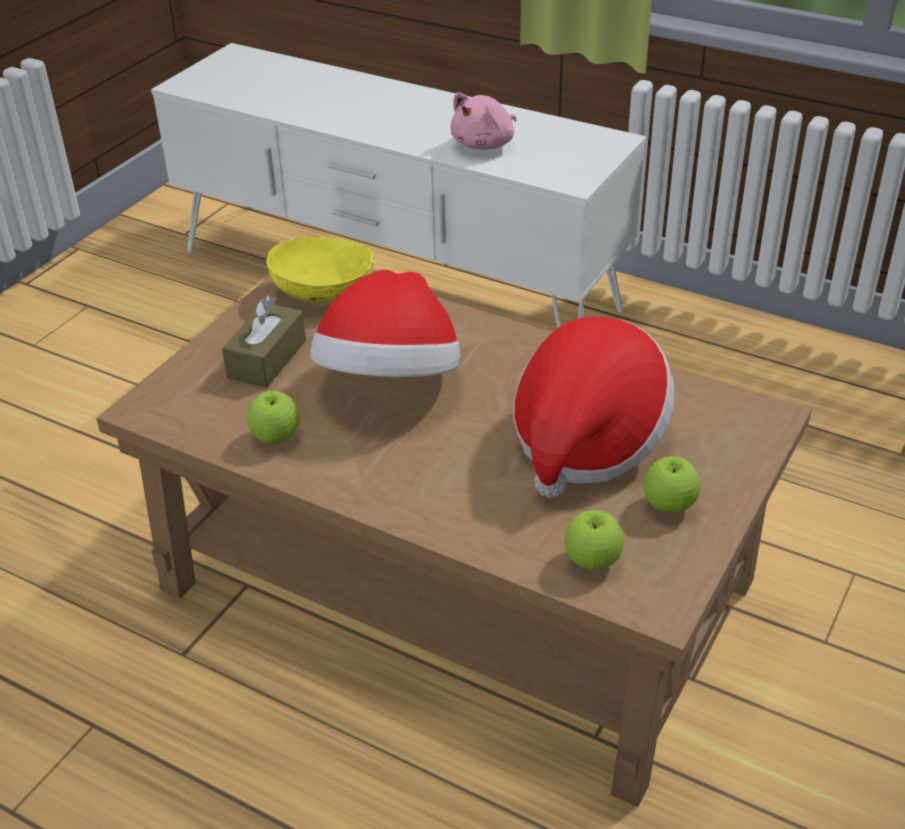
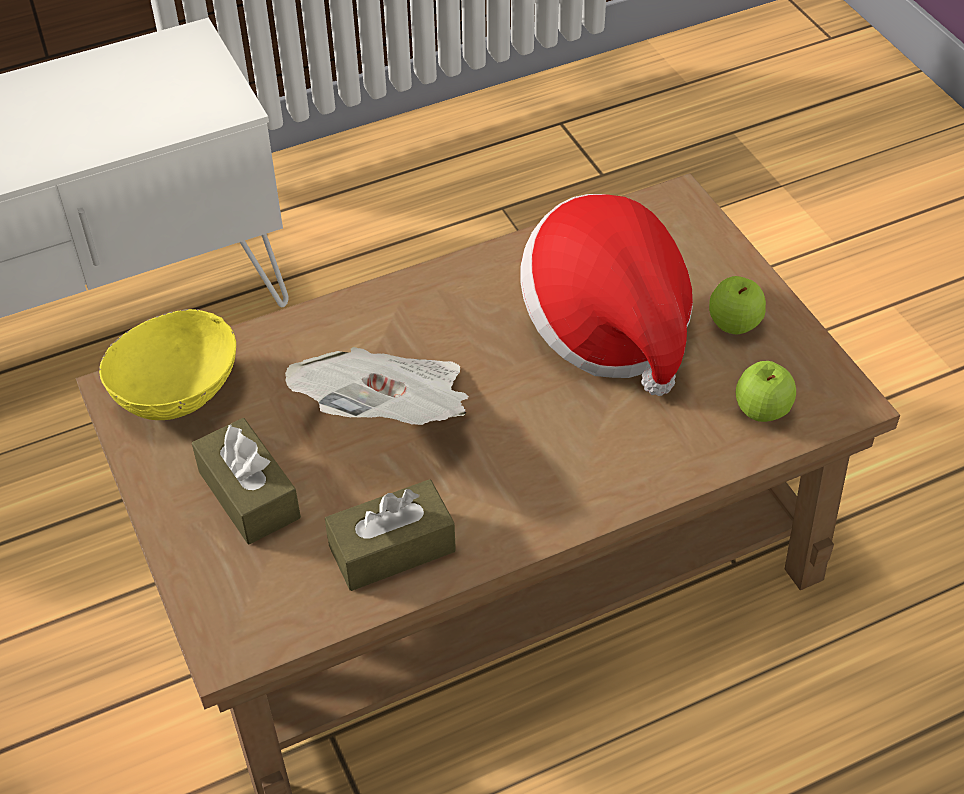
camera: 55 degrees left, 10 degrees up
(276, 437) = (392, 549): apple -> brown tissue box
(390, 382) = (389, 415): hat -> newspaper
(485, 144) = (77, 125): pink plush toy -> none

